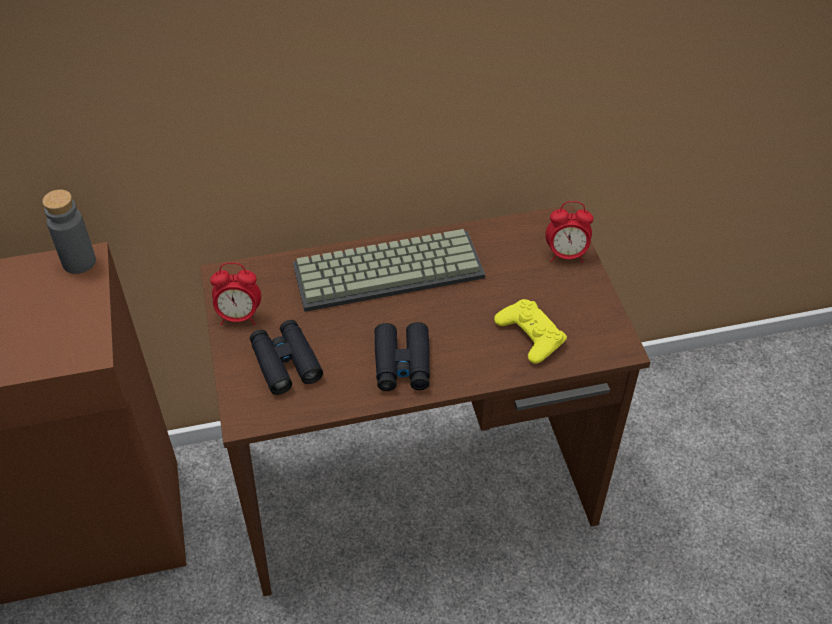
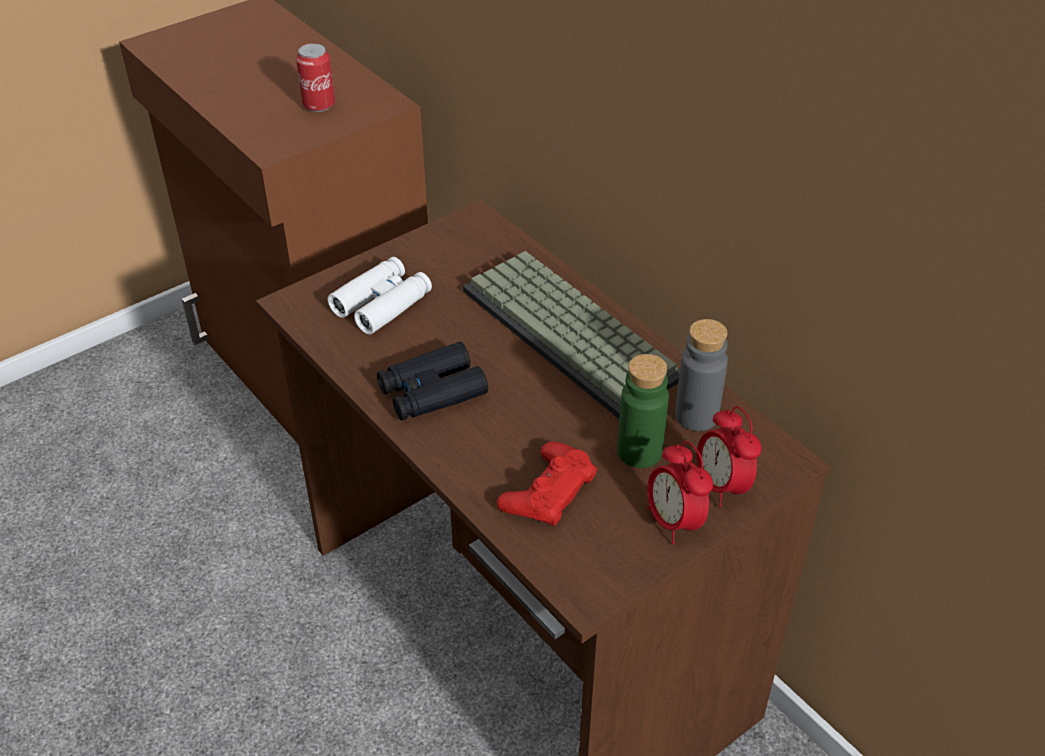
camera: 65 degrees right, 5 degrees down
(47, 303) = (319, 105): none -> can
(79, 262) = (381, 101): grey bottle -> grey bottle (696, 415)
(239, 317) = (426, 250): alarm clock -> alarm clock (674, 522)
(285, 362) = (382, 303): black binoculars -> white binoculars
(518, 280) = (639, 451): none -> green bottle
(530, 335) = (548, 491): yellow game controller -> red game controller

